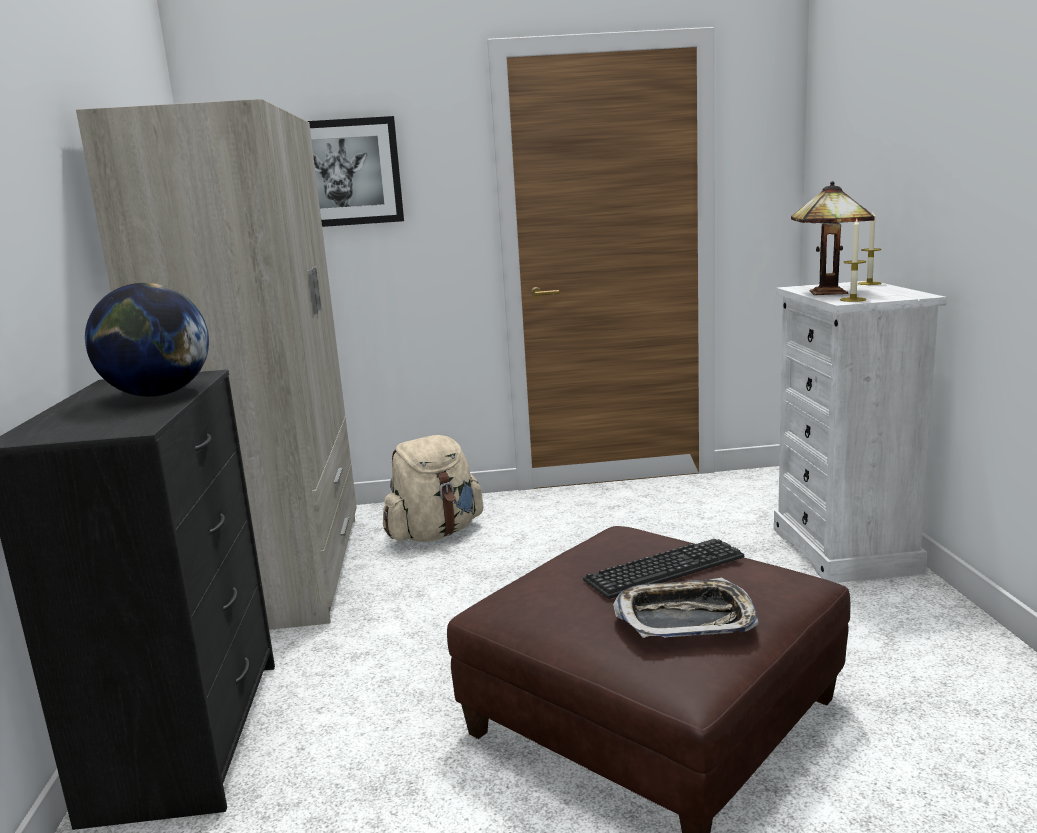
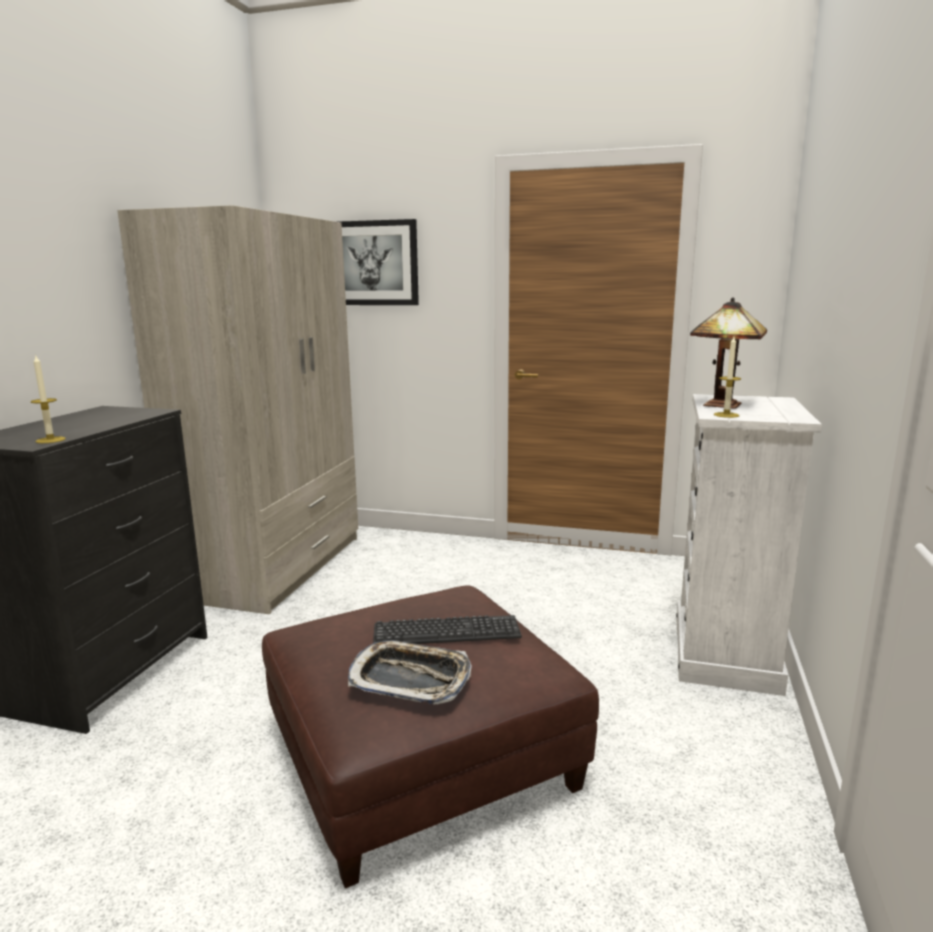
camera: 20 degrees right, 0 degrees up
(158, 394) = (101, 422): globe -> none
(435, 534) = (401, 561): beige backpack -> none
(869, 283) = (783, 400): candle -> candle (50, 440)

